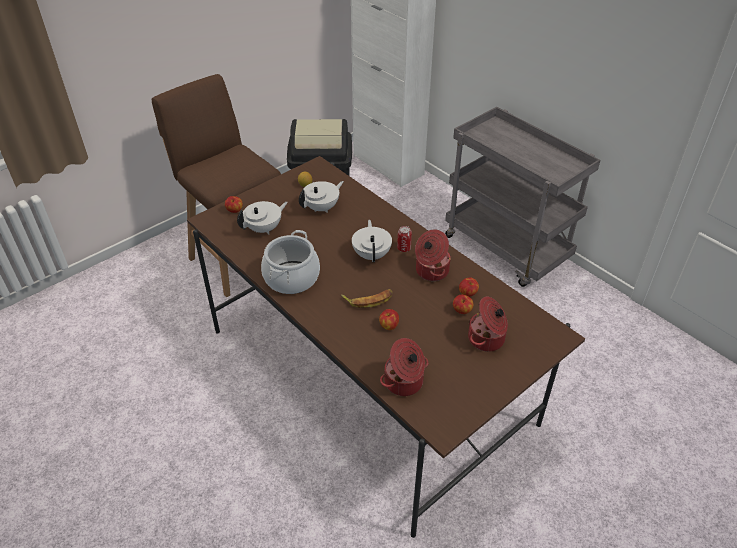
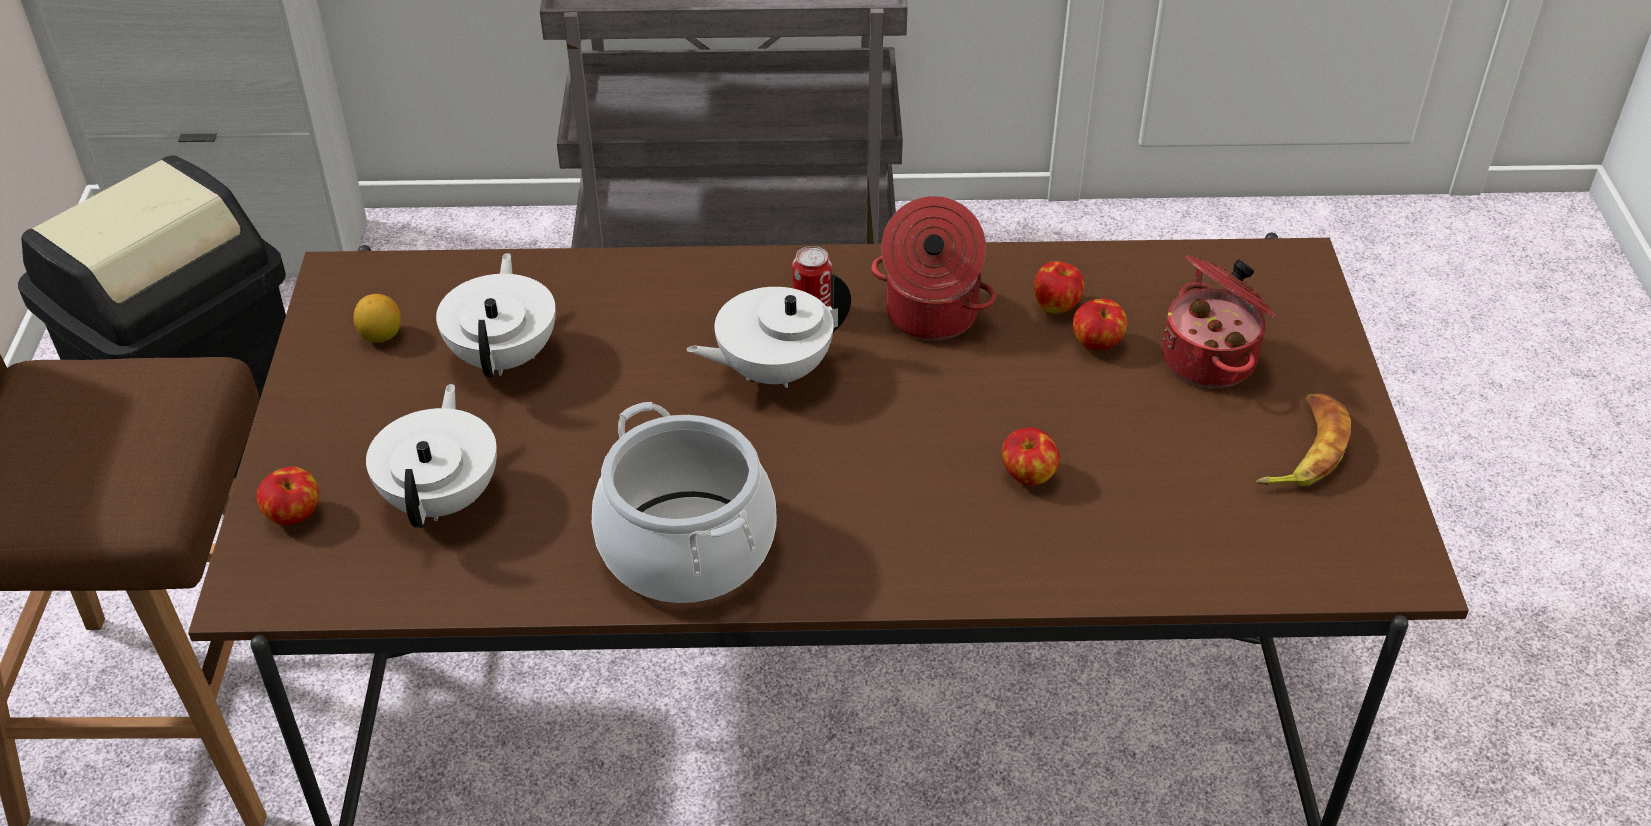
camera: 50 degrees left, 0 degrees up
(368, 300) = (911, 460): banana -> banana (1303, 450)
(372, 255) = (772, 370): white teapot -> white teapot turned 60 degrees counterclockwise
(404, 382) = (1219, 551): cooking pot -> none

